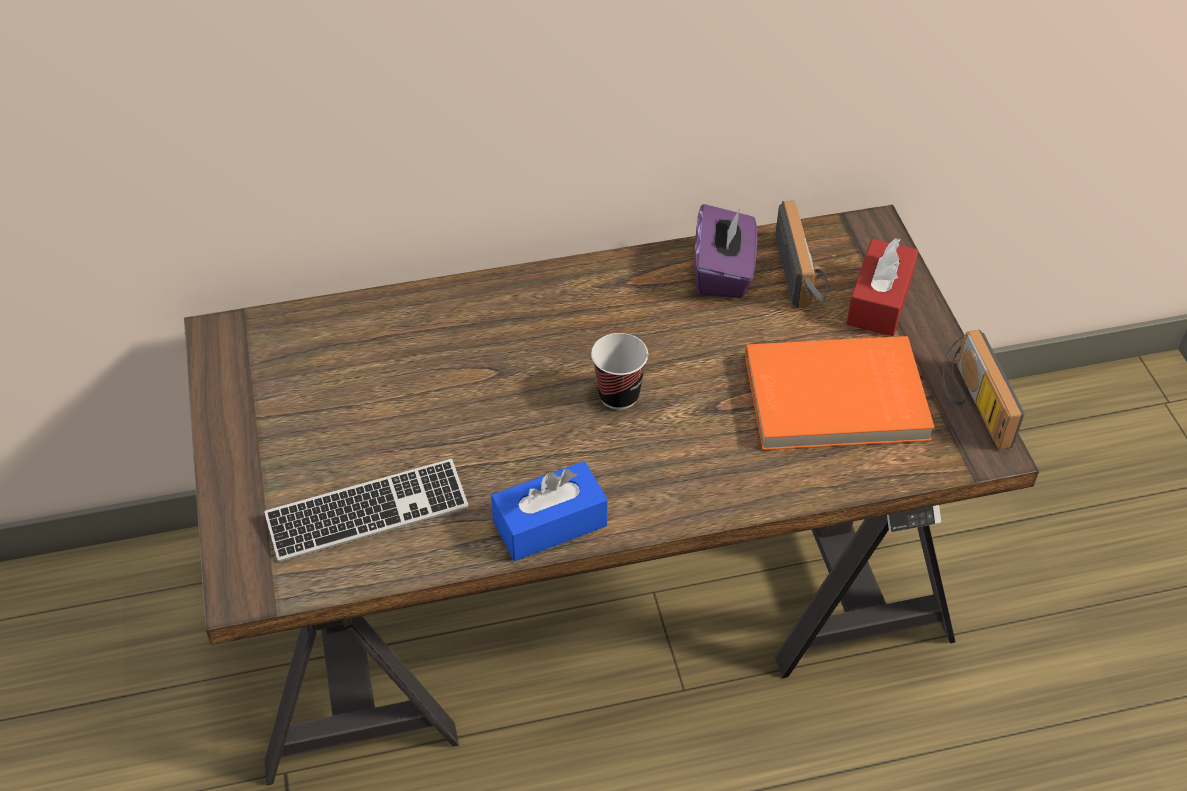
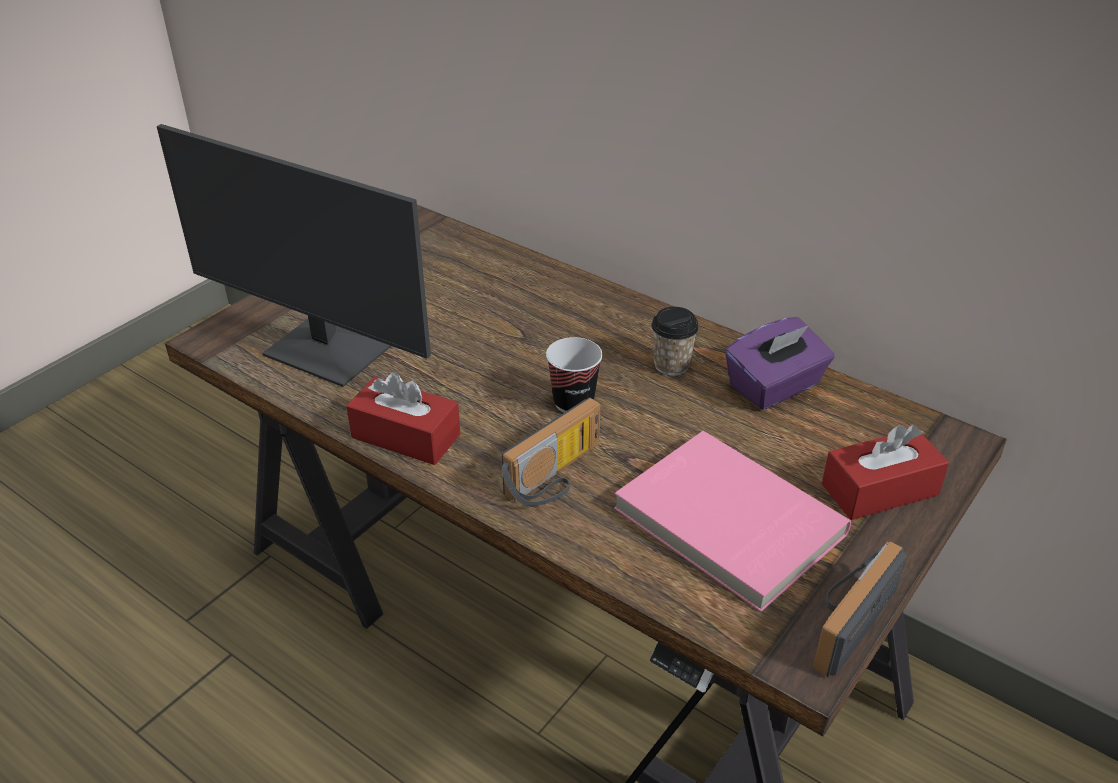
camera: 50 degrees right, 10 degrees down
(367, 513) = (327, 351): keyboard -> monitor
(550, 524) = (406, 436): blue tissue box -> red tissue box
(636, 310) = (671, 365): none -> cup
(803, 273) = (842, 429): radio -> radio (557, 477)
(836, 400) = (726, 523): orange book -> pink book

